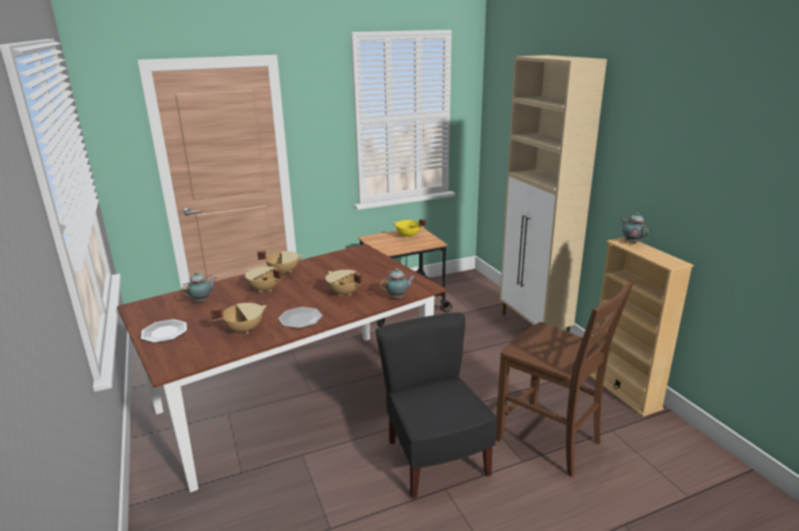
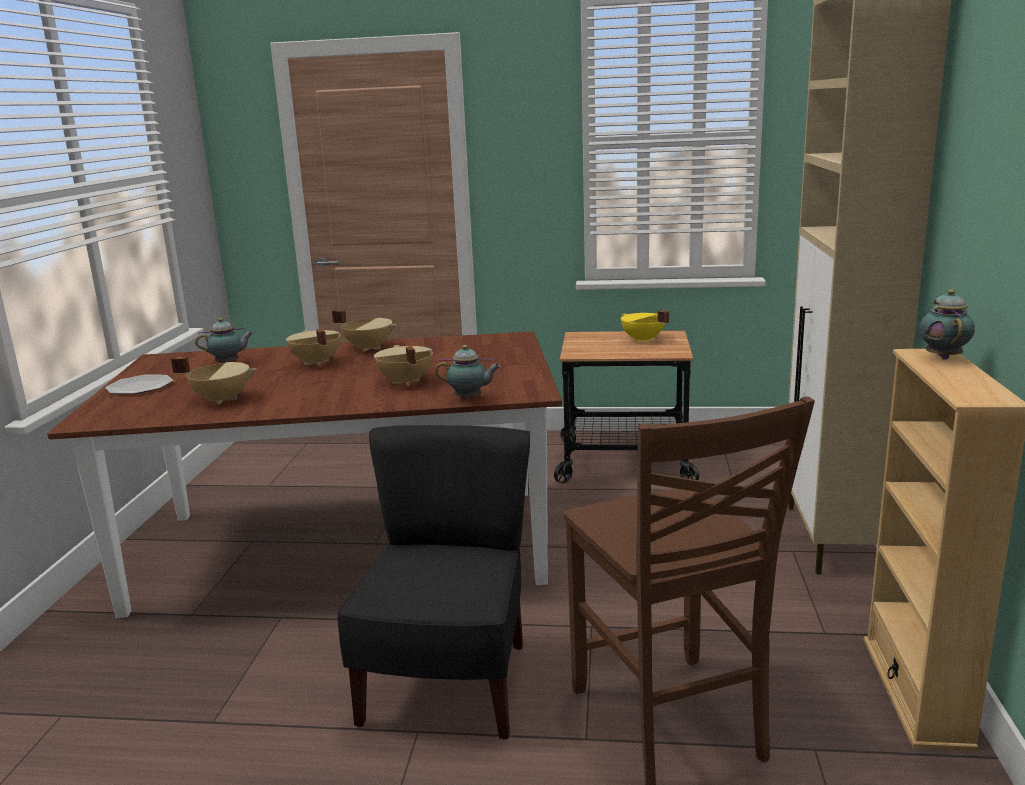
camera: 30 degrees right, 5 degrees down
(300, 319) = (303, 400): plate -> none

